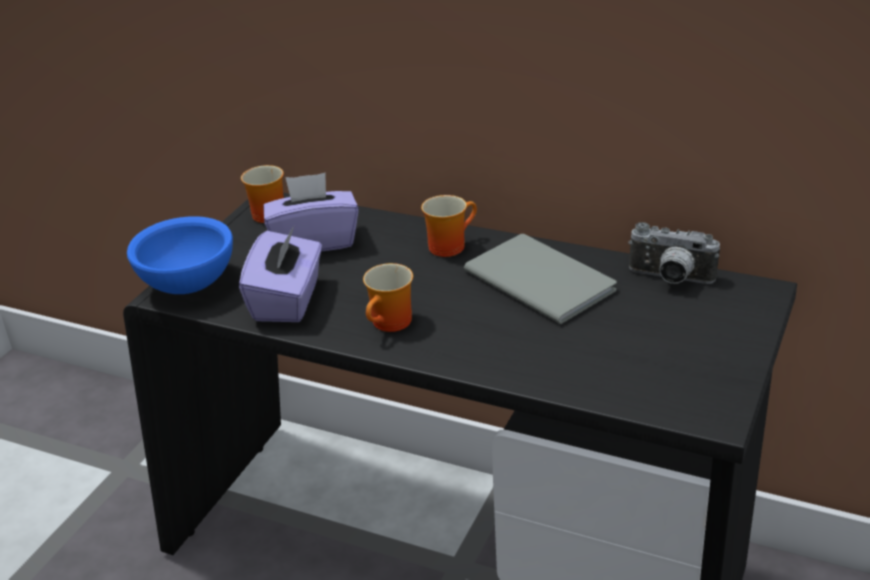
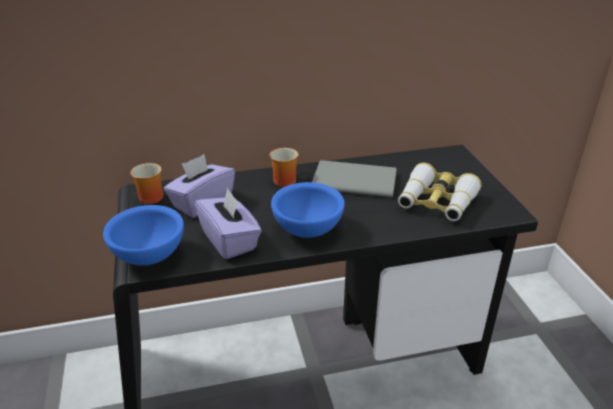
camera: 40 degrees left, 0 degrees up
(392, 324) = (308, 230): mug -> blue bowl
(616, 355) = (436, 202): none -> binoculars
(670, 279) = (411, 160): camera -> none

